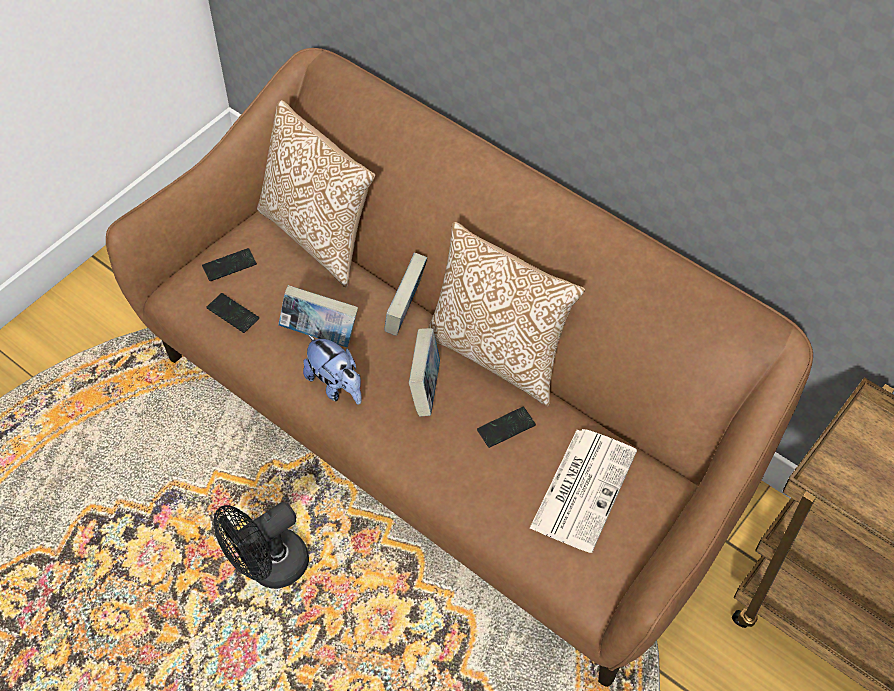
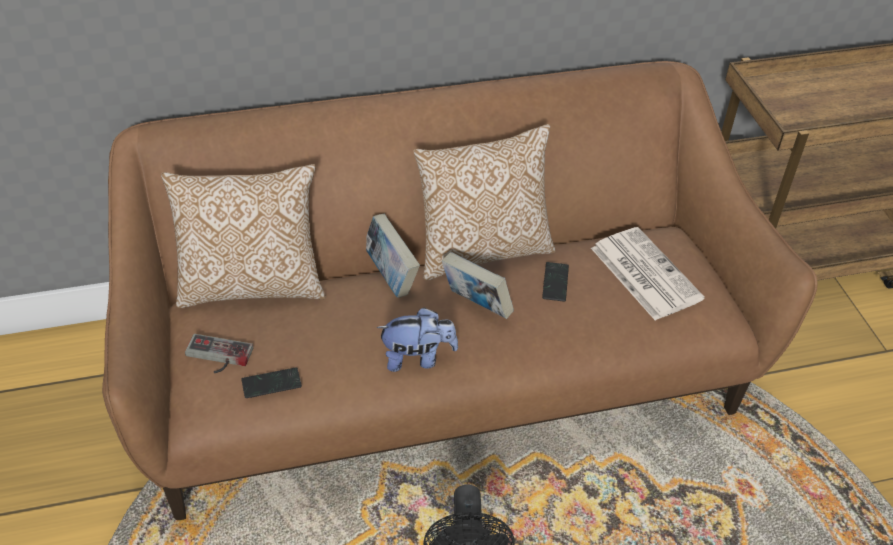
camera: 55 degrees left, 10 degrees down
(229, 265) = (217, 357): phone -> game controller
(320, 334) = (357, 338): book -> none

